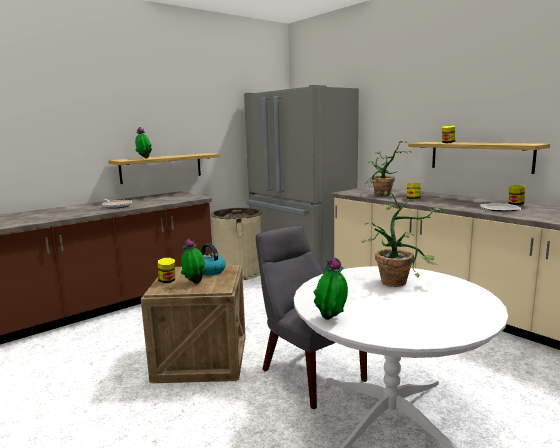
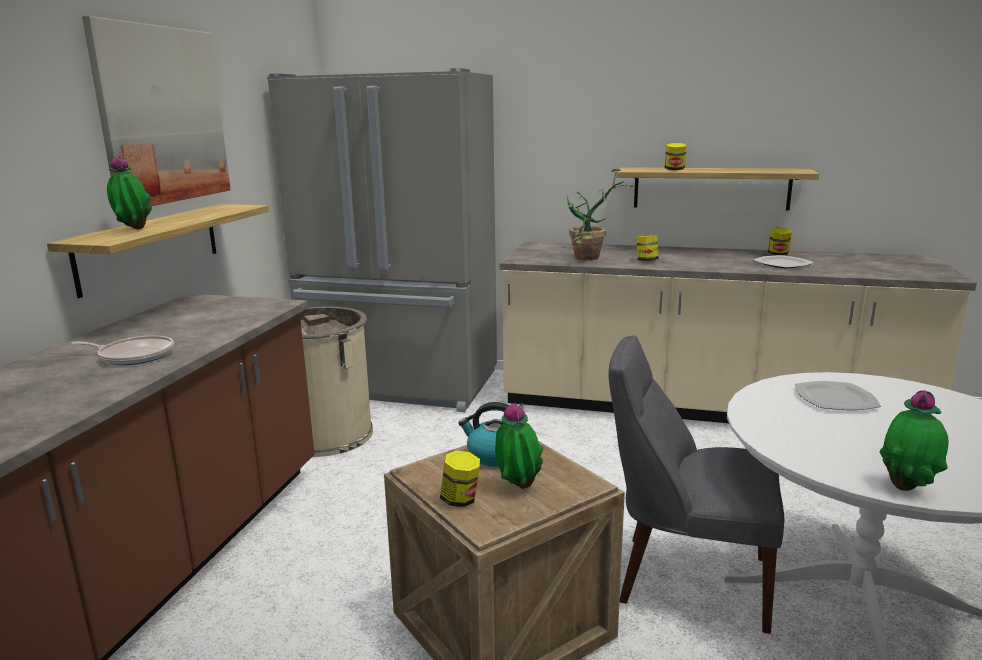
camera: 35 degrees left, 5 degrees up
(175, 112) = (162, 115): none -> picture
(399, 281) = (835, 399): potted plant -> plate

